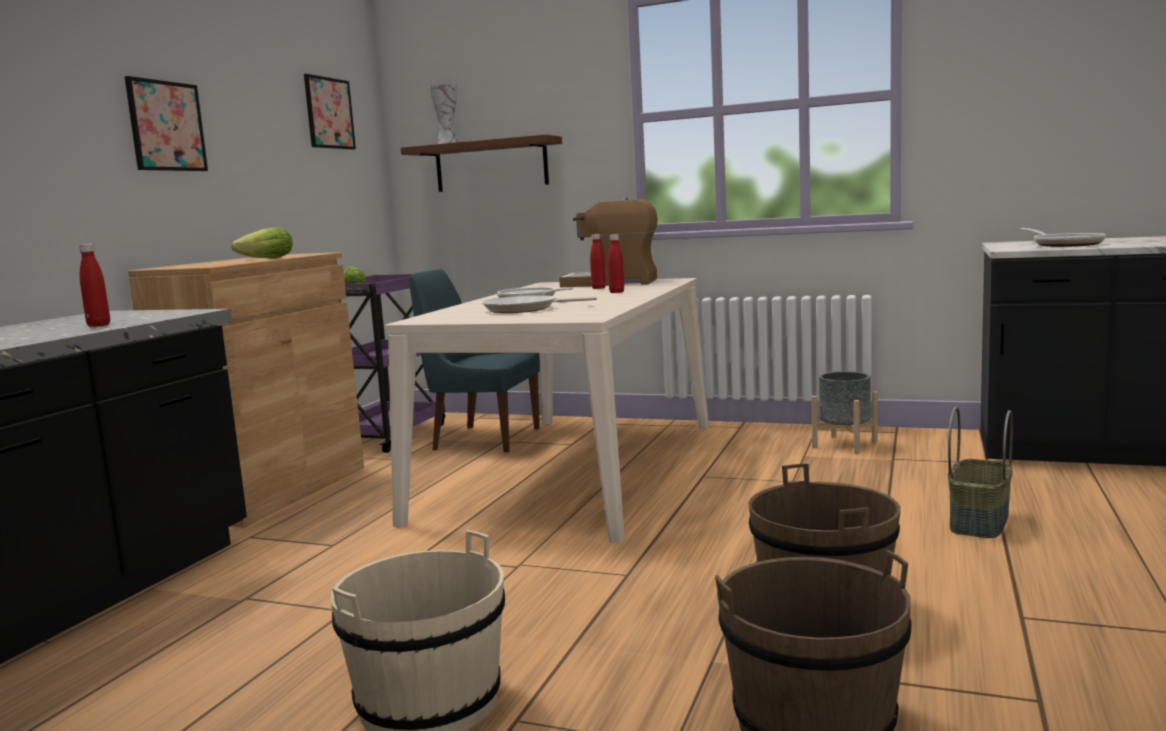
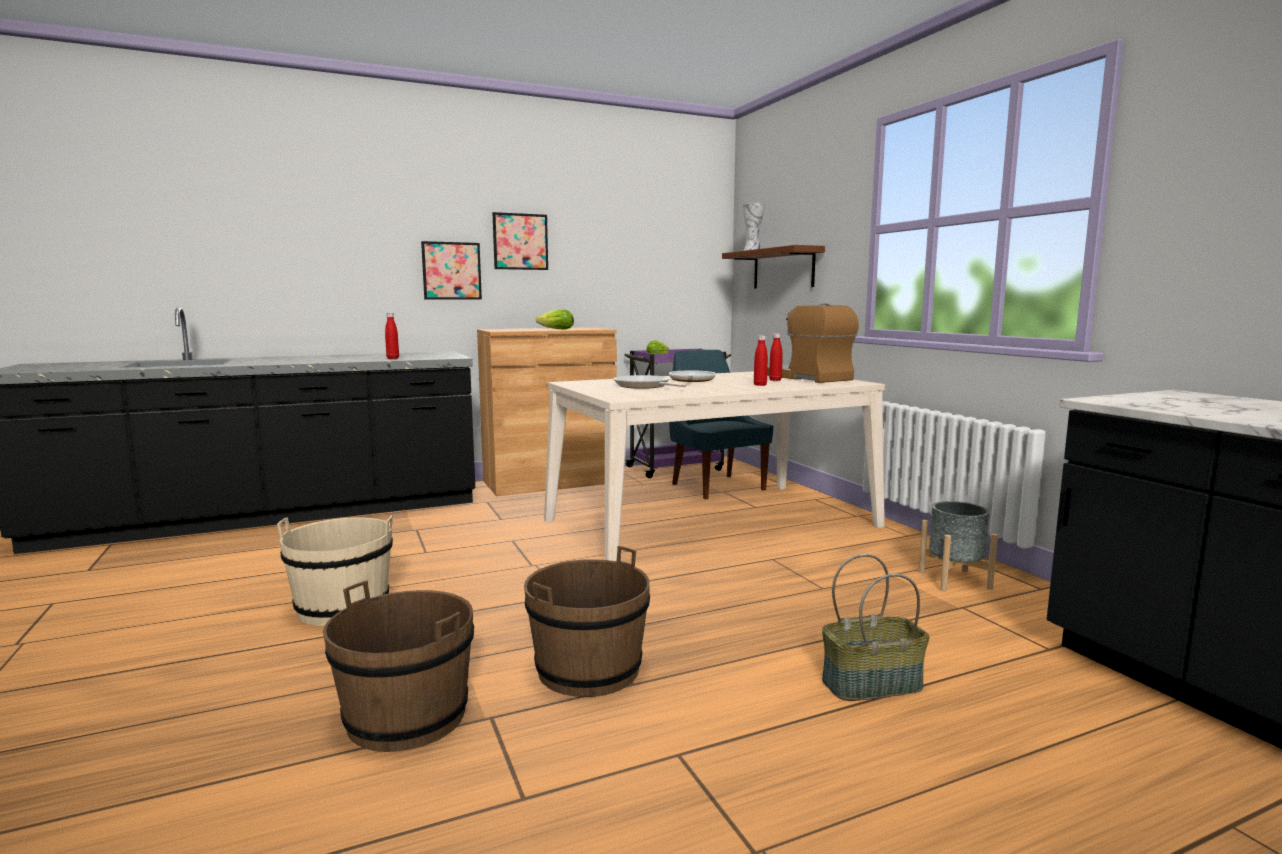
camera: 45 degrees right, 0 degrees up
(329, 113) = (672, 228): picture -> picture (451, 271)
(1064, 245) = (1195, 406): frying pan -> none

